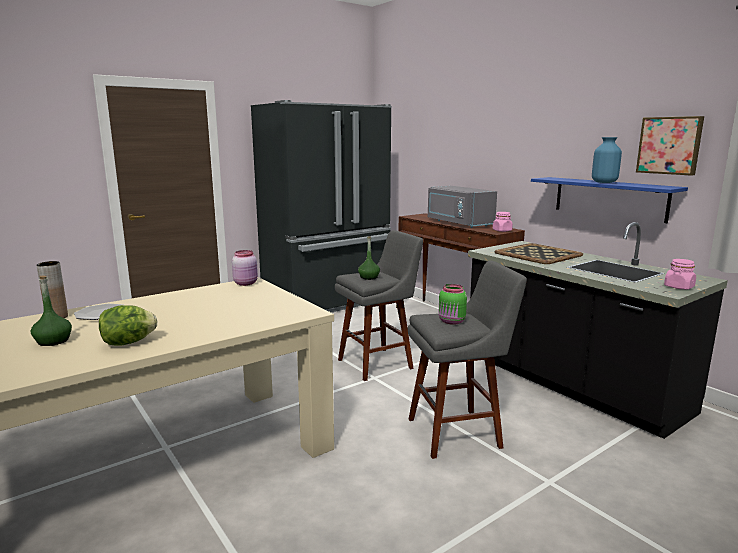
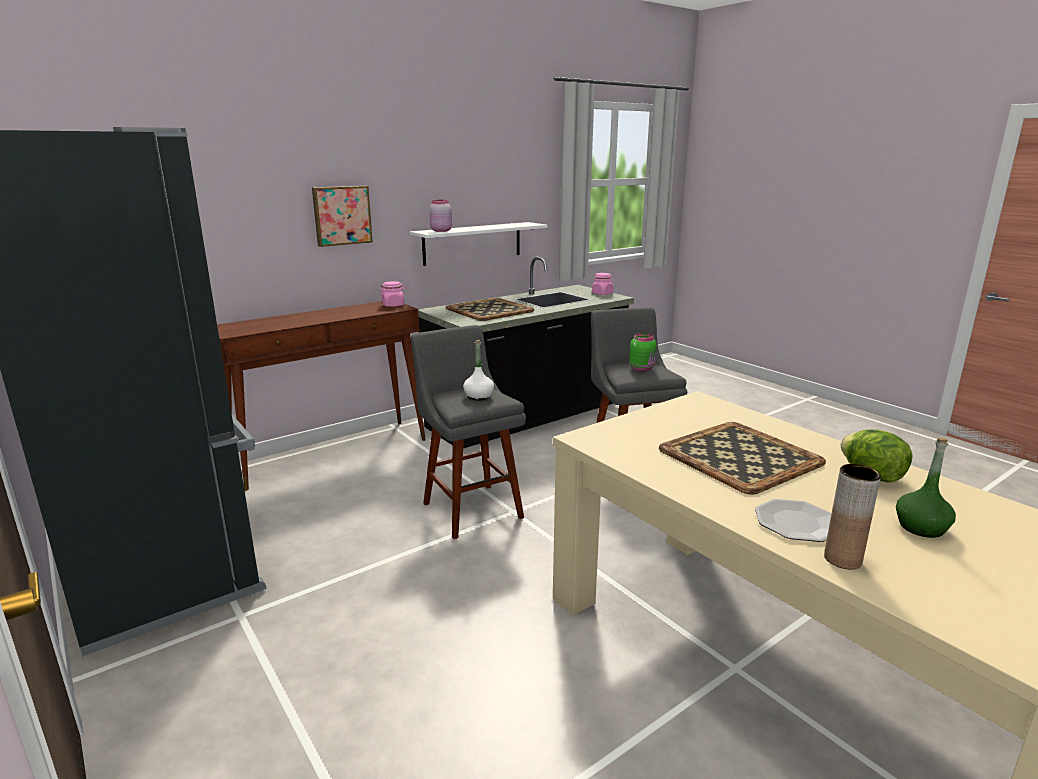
camera: 90 degrees left, 5 degrees up
(195, 311) = (739, 456): none -> tray
(246, 283) = (594, 440): pink jar -> pink jar (441, 231)
(369, 277) = (478, 396): green bottle -> white bottle
(458, 223) = (324, 316): grey microwave -> none
(604, 182) = (485, 227): blue vase -> none
(609, 198) = (472, 243): blue shelf -> white shelf
(669, 145) = (512, 188): picture -> picture (341, 215)

